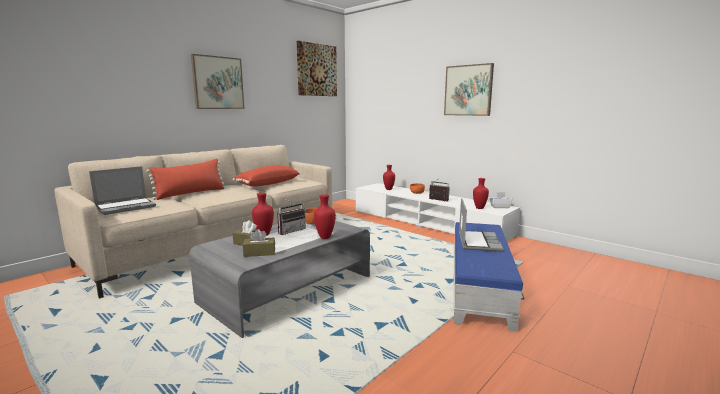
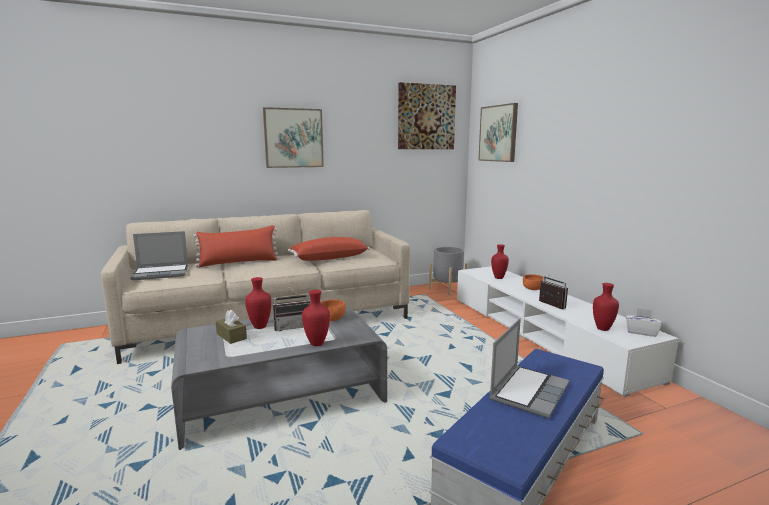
camera: 25 degrees right, 0 degrees up
(259, 253) = (224, 352): brown tissue box -> none
(341, 205) = (447, 289): none -> grey planter
(468, 90) = (613, 146): picture -> picture (498, 133)

